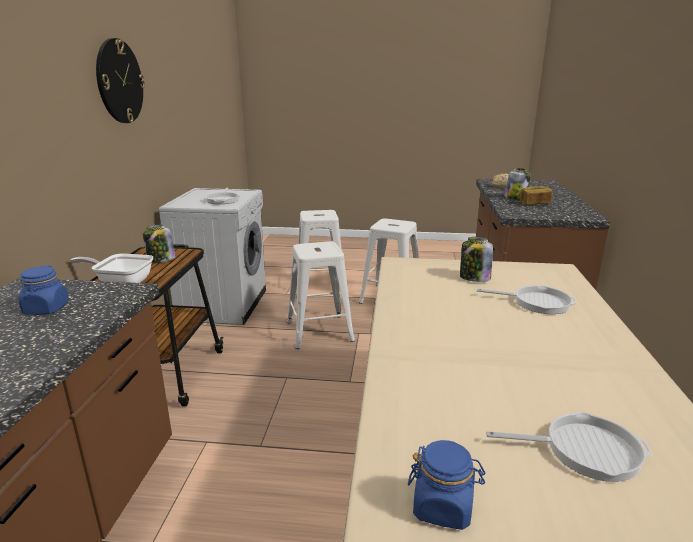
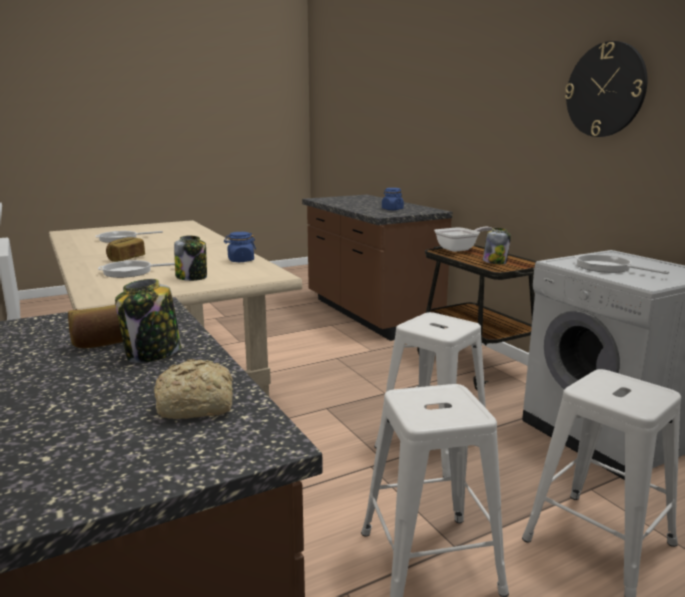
camera: 145 degrees right, 5 degrees down
(443, 507) = (174, 228): blue jar -> blue jar (240, 260)
(551, 339) = (126, 258): none -> bread

